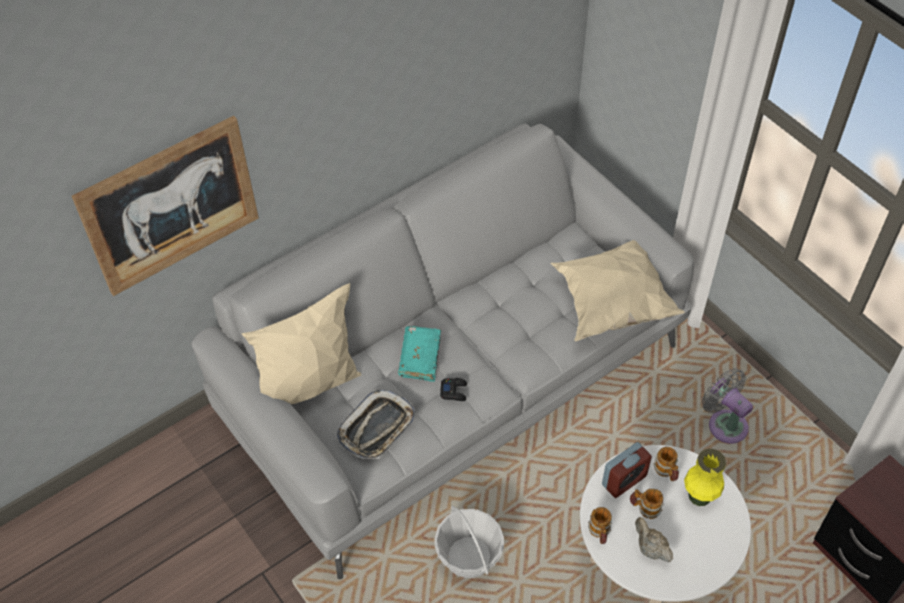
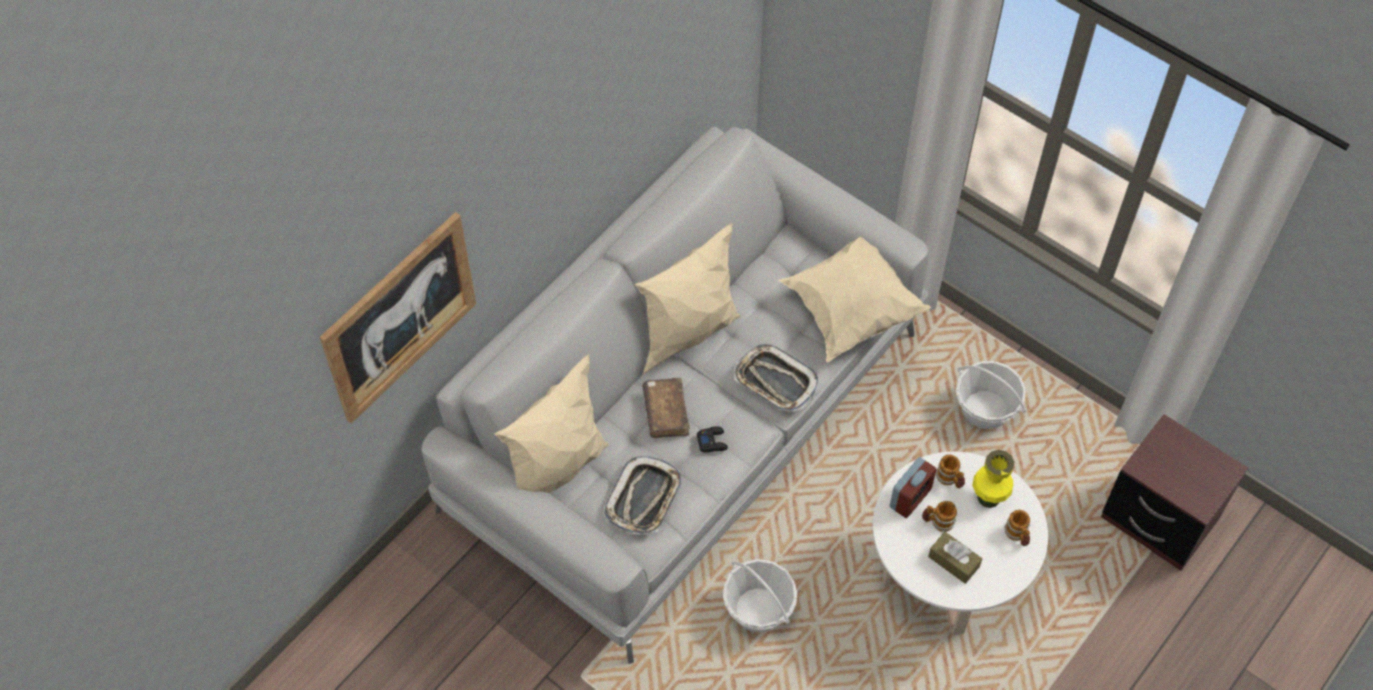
camera: 15 degrees left, 5 degrees up
(420, 357) = (666, 412): turquoise book -> brown book
(461, 294) = (689, 332): none -> beige pillow
(526, 351) = (775, 381): none -> tray
(600, 532) = (900, 556): mug -> mug (1017, 535)
(650, 549) = (953, 561): beige teapot -> brown tissue box
(724, 423) = (985, 409): grey fan -> basket

